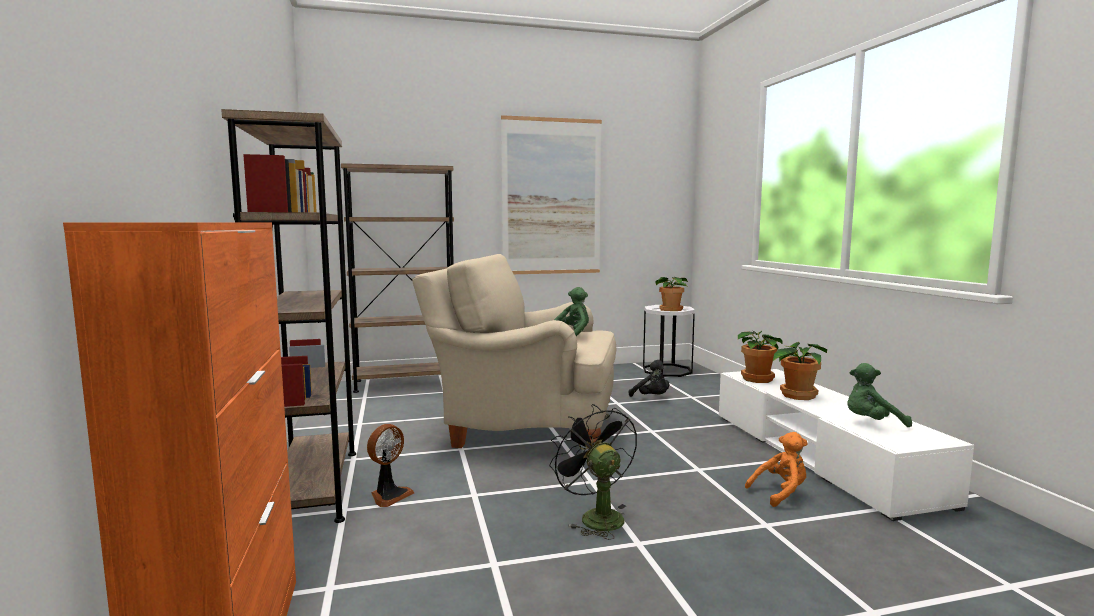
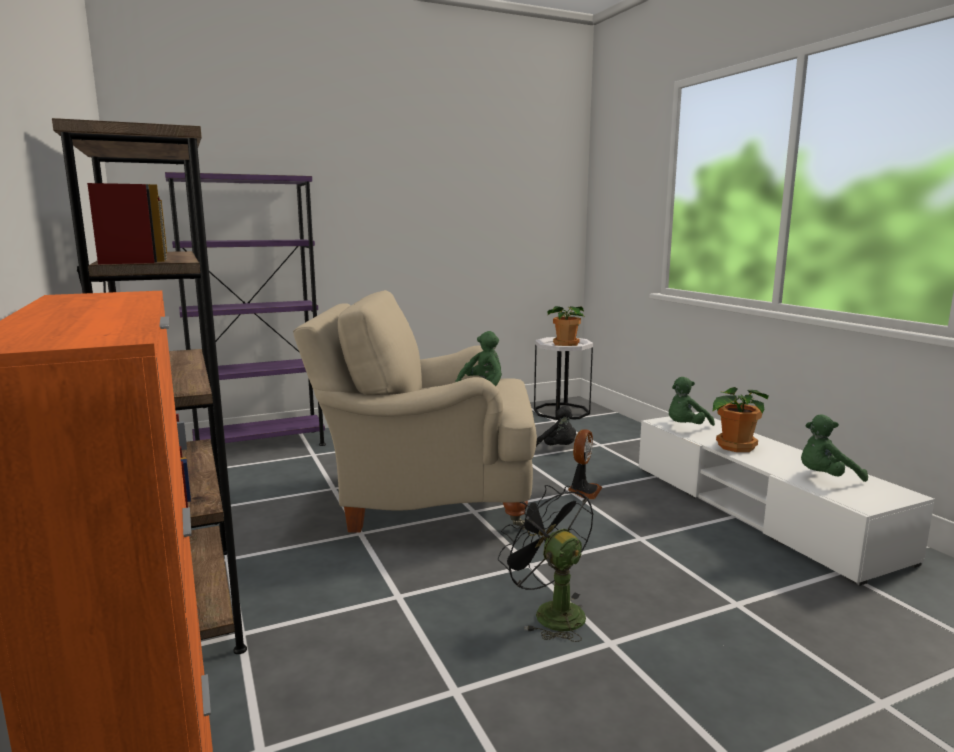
camera: 10 degrees left, 5 degrees up
(389, 495) = (293, 607): fan -> fan (583, 491)
(406, 383) = (260, 445): brown bookcase -> purple bookcase
(551, 197) = (427, 212): picture -> none
(758, 379) = (685, 427): potted plant -> green plush toy
(780, 493) = (736, 561): orange plush toy -> none

